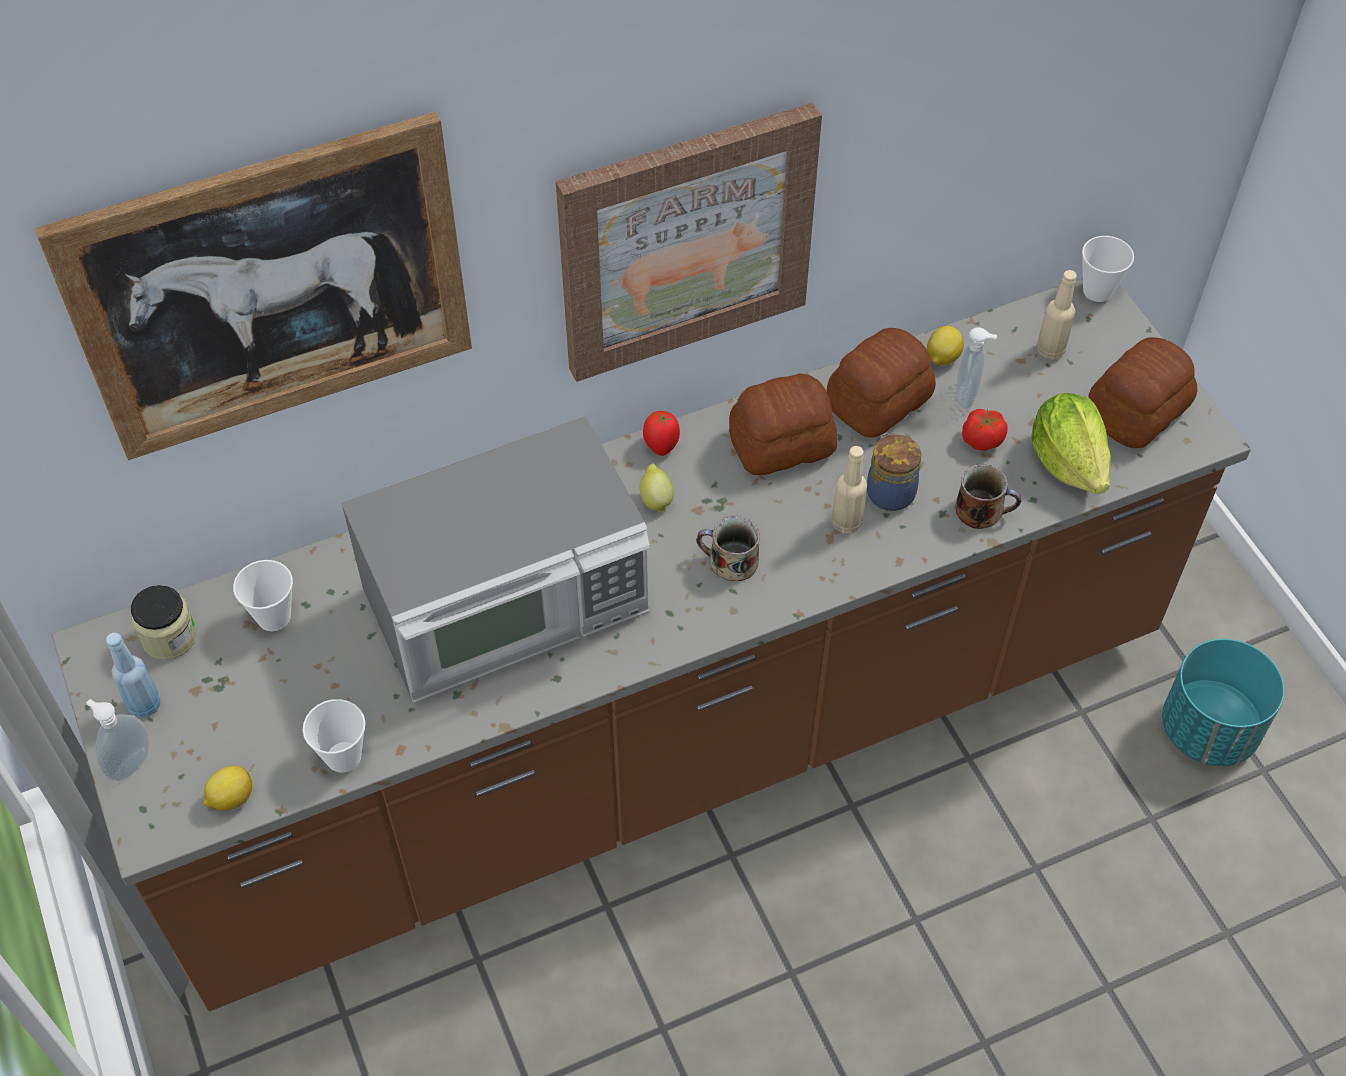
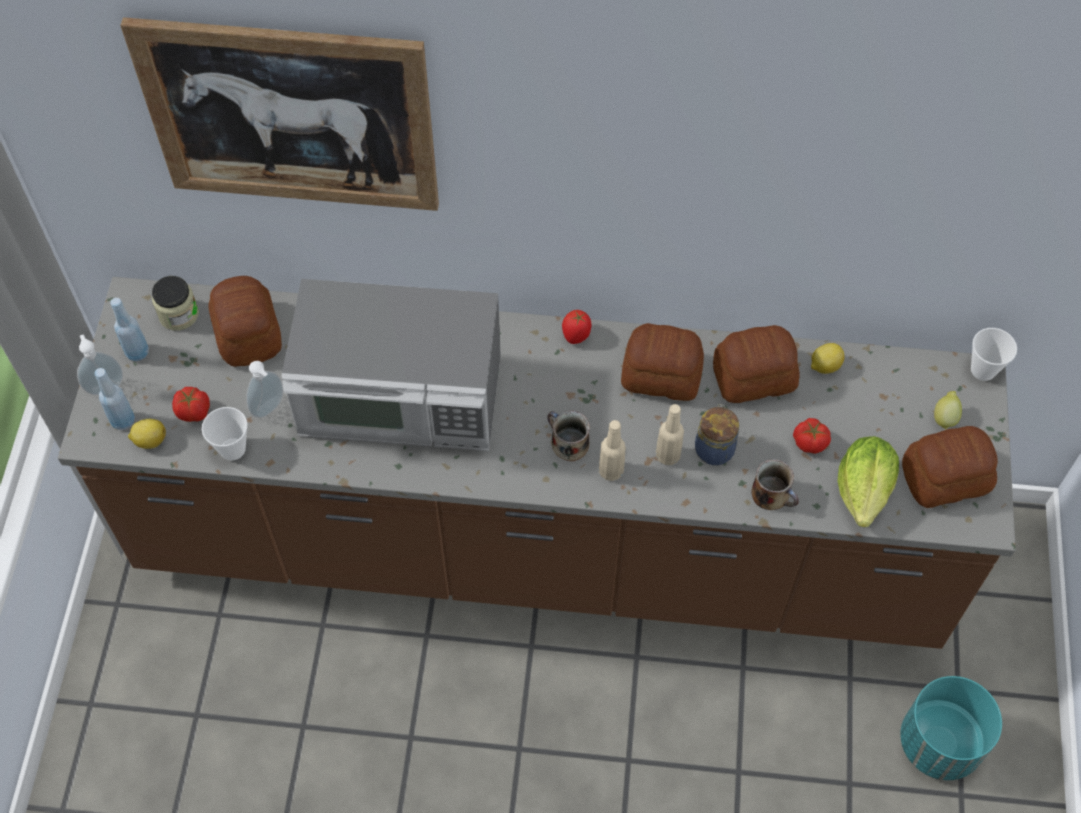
camera: 30 degrees right, 5 degrees up
(180, 792) = (123, 420): none -> blue bottle
(266, 738) = (194, 412): none -> tomato
(274, 617) = (249, 333): cup -> bread
(656, 499) = (546, 373): lemon -> lemon (944, 417)
(685, 241) = (622, 199): picture -> none
(968, 397) = (823, 405): soap dispenser -> soap dispenser (270, 408)
(1050, 350) = (911, 399): beige bottle -> beige bottle (610, 471)

